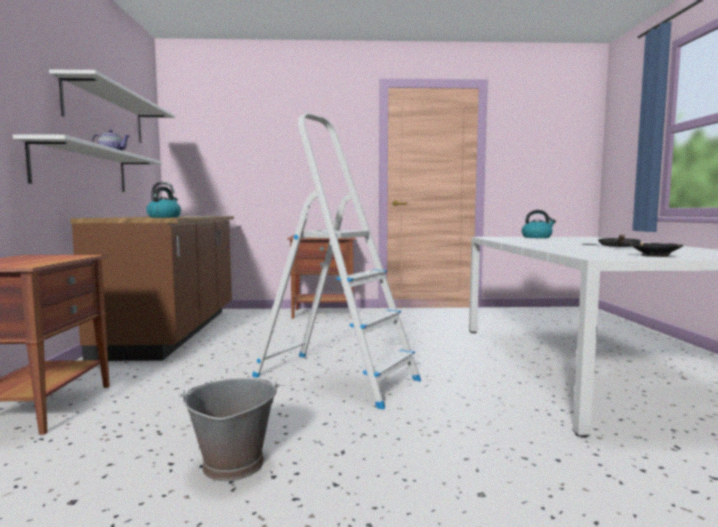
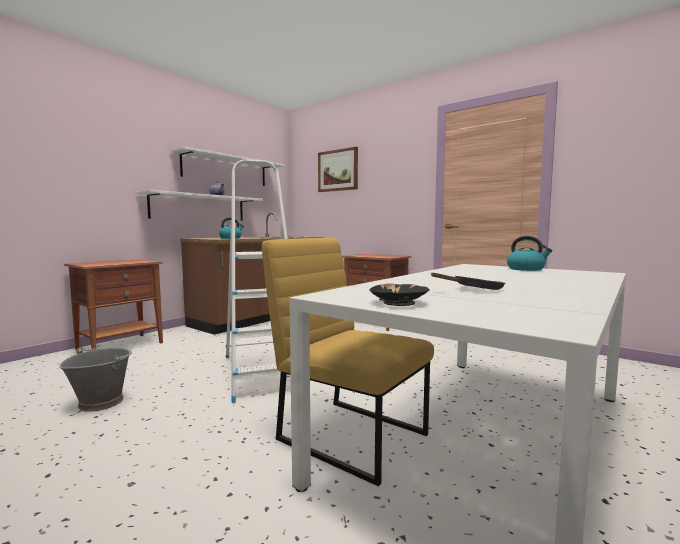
camera: 40 degrees right, 0 degrees up
(247, 132) = (338, 170): none -> picture
(523, 395) = (349, 435): none -> yellow chair

